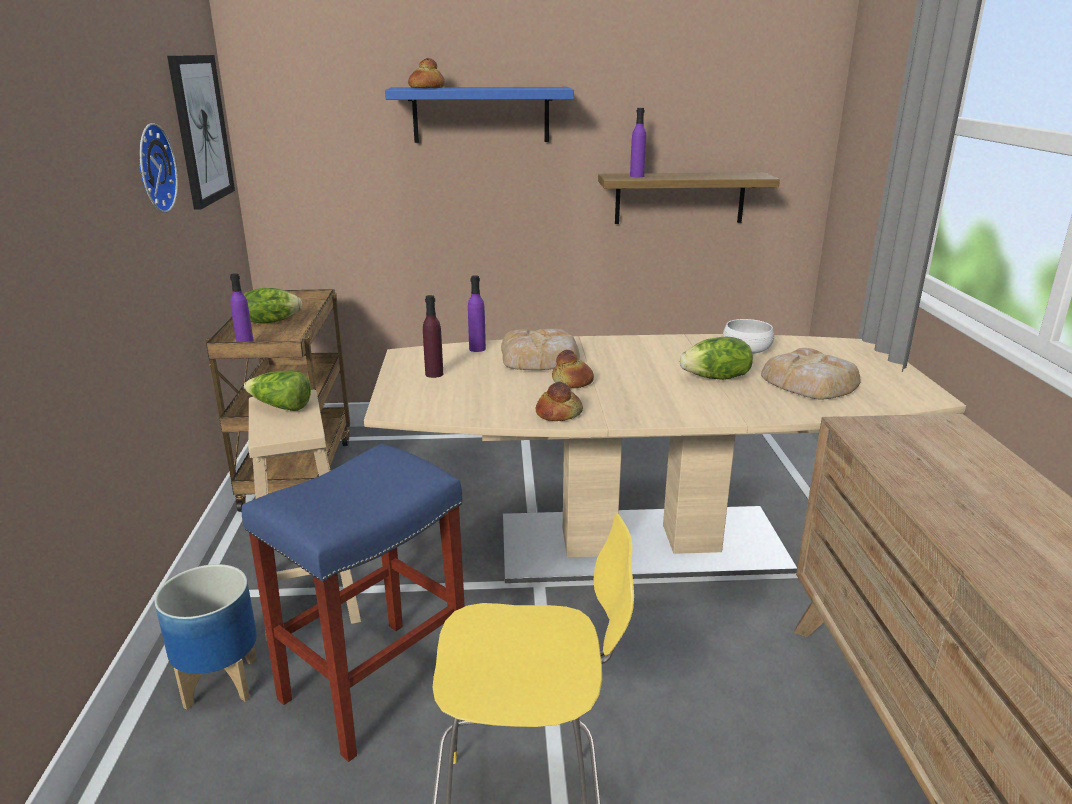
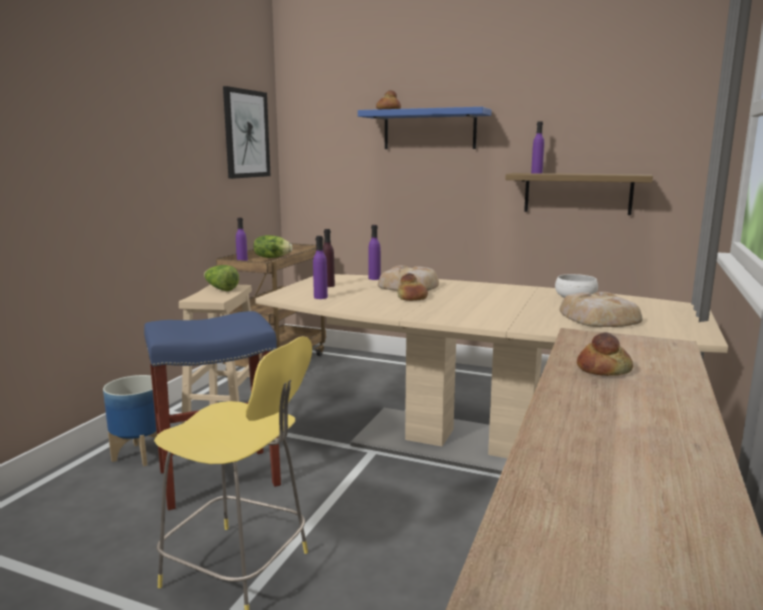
camera: 25 degrees right, 10 degrees down
(151, 168) = (192, 145): wall clock -> none
(455, 401) = (320, 297): none -> purple bottle
(558, 413) = (377, 309): bread -> bread (603, 369)
(716, 378) = (523, 308): lettuce -> none

